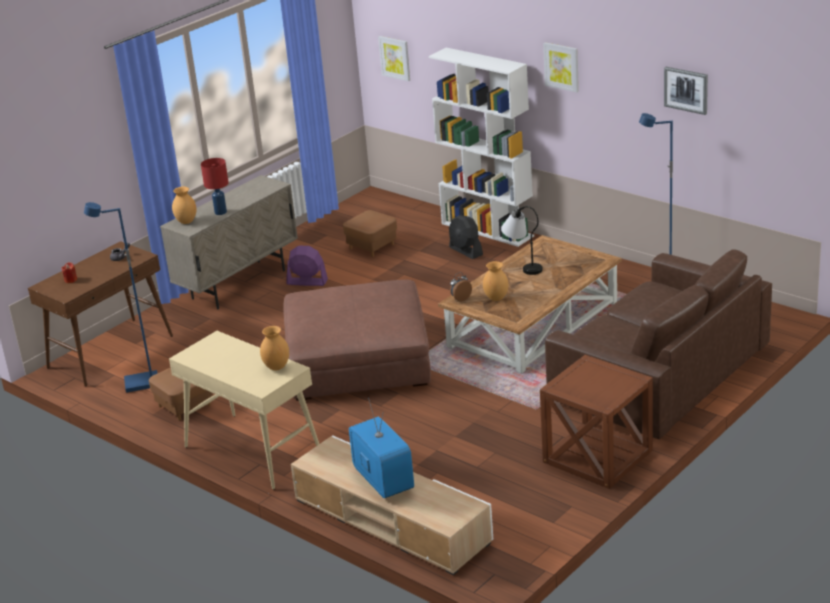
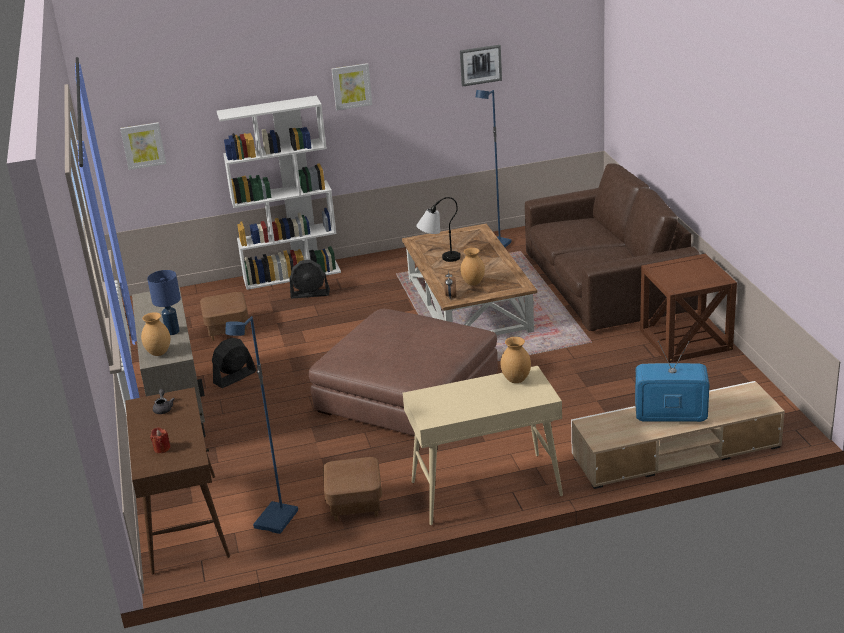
camera: 55 degrees left, 0 degrees up
(220, 212) = (173, 331): red table lamp -> blue table lamp
(307, 282) = (234, 377): purple fan -> black fan

